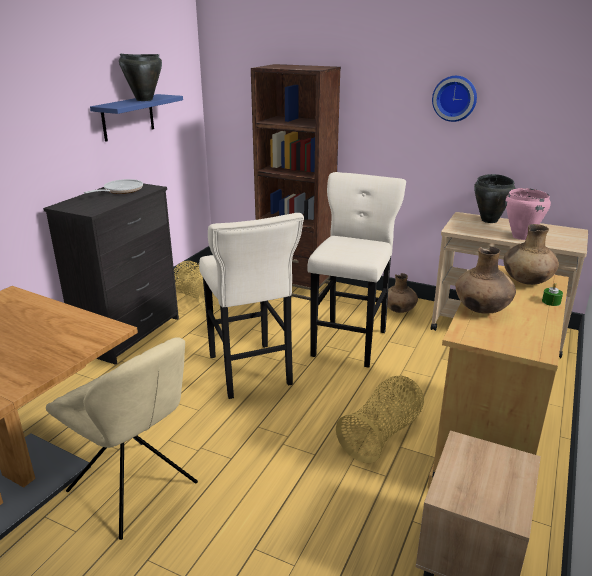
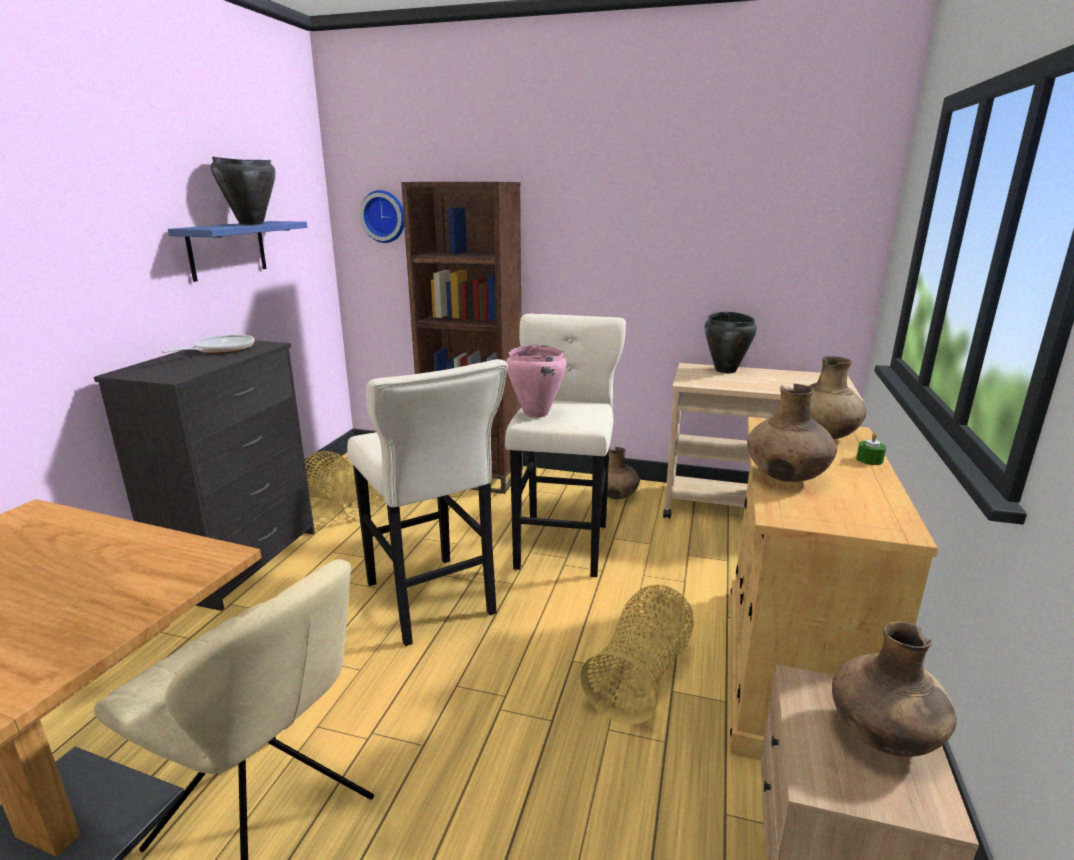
camera: 10 degrees left, 5 degrees down
(455, 98) = (671, 217): wall clock -> wall clock (384, 216)
(499, 478) = (883, 737): none -> brown vase
(520, 237) = (774, 386): pink cooking pot -> pink cooking pot (535, 414)

